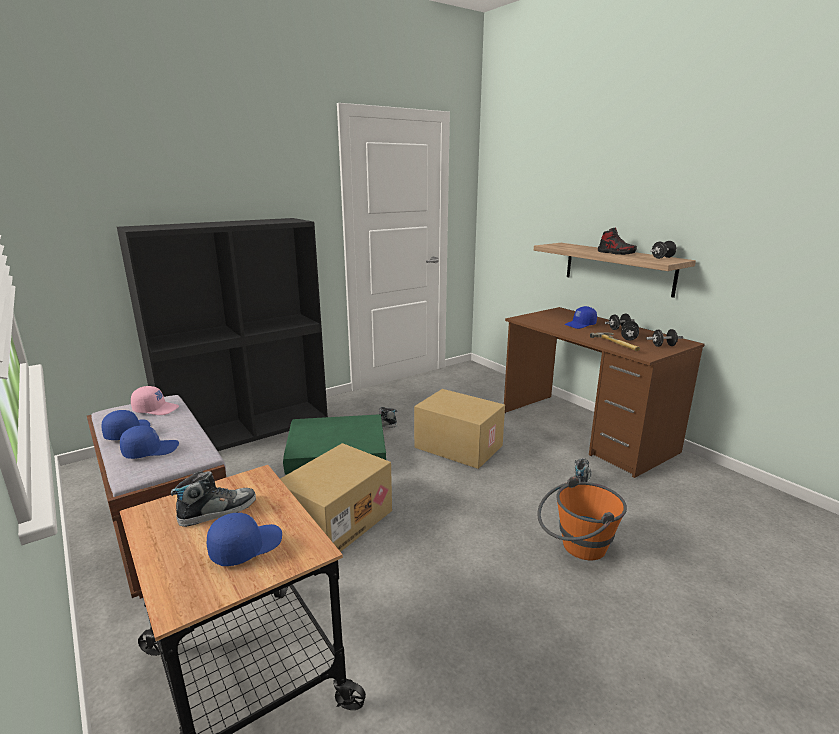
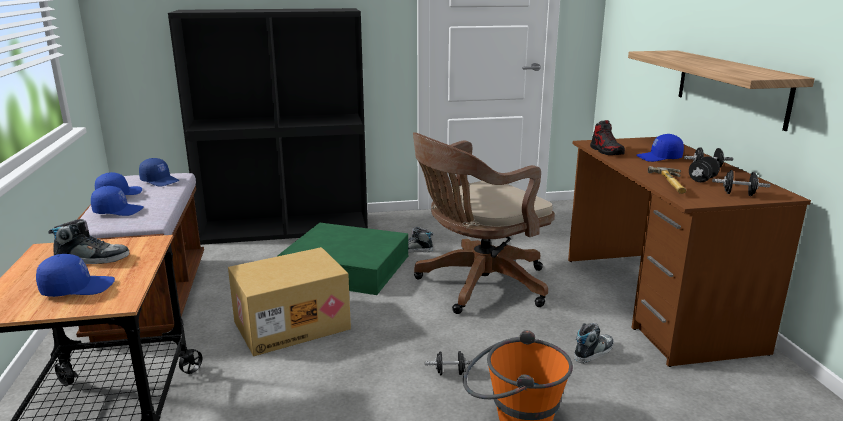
camera: 25 degrees right, 0 degrees up
(156, 409) = (160, 181): pink cap -> blue cap
(457, 447) = (477, 285): cardboard box -> brown office chair
(616, 253) = (715, 64): shoe -> shoe (606, 151)
(662, 258) = (768, 72): black dumbbell -> black dumbbell (450, 373)

